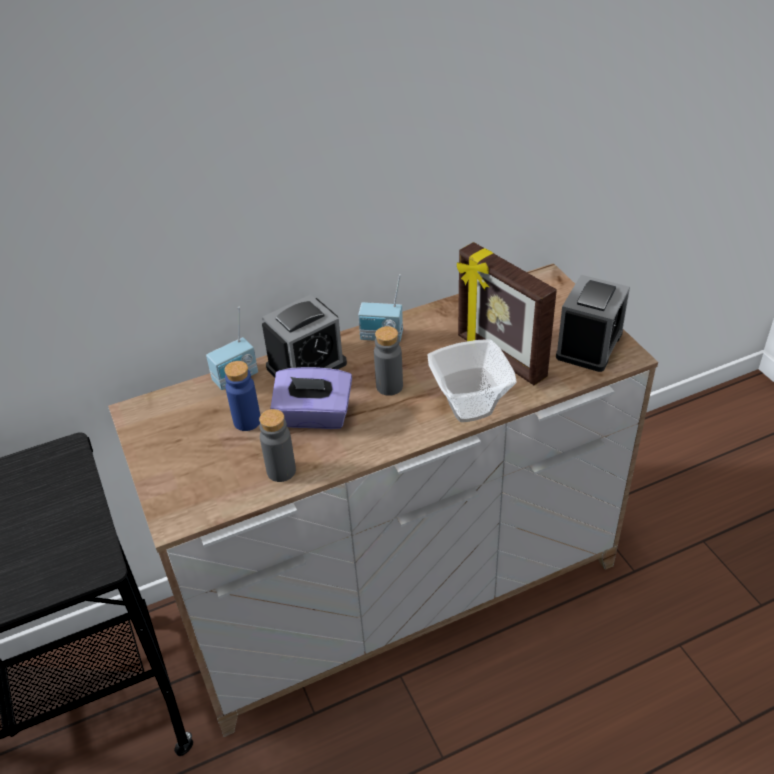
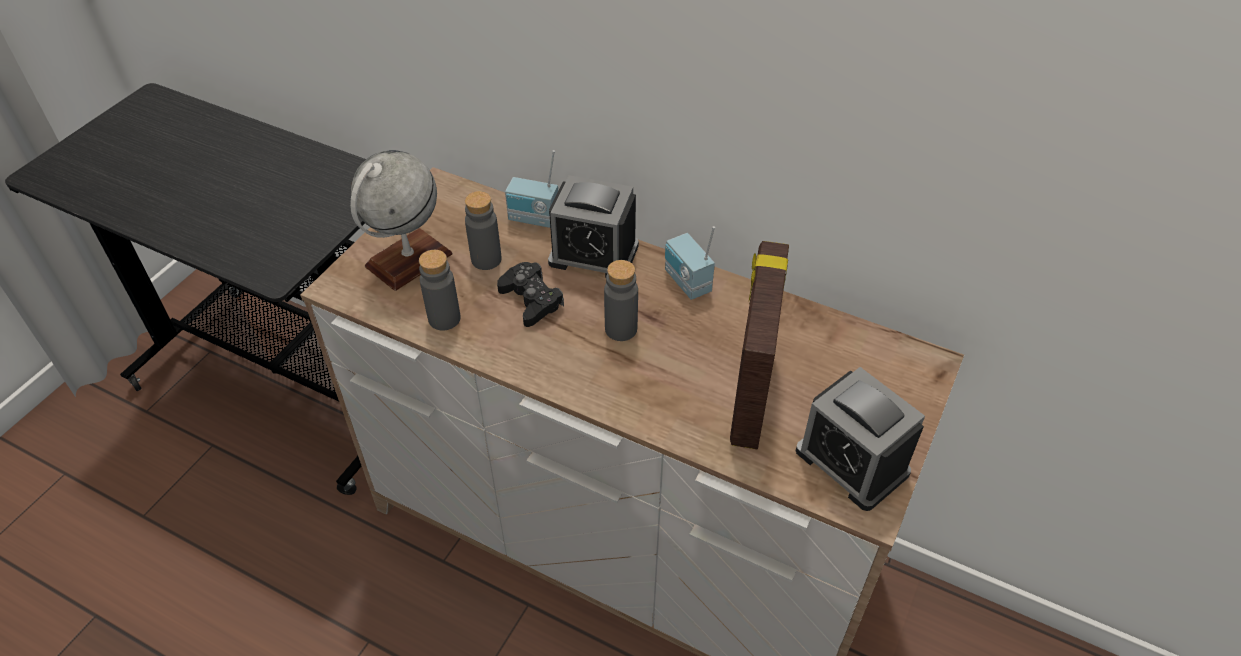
camera: 50 degrees right, 5 degrees up
(196, 464) = (408, 260): none -> globe
(247, 421) = (486, 259): blue bottle -> grey bottle
(314, 416) = (531, 300): purple tissue box -> black game controller
(468, 409) = (645, 409): bowl -> none
(589, 345) = (851, 462): alarm clock -> alarm clock turned 60 degrees clockwise

